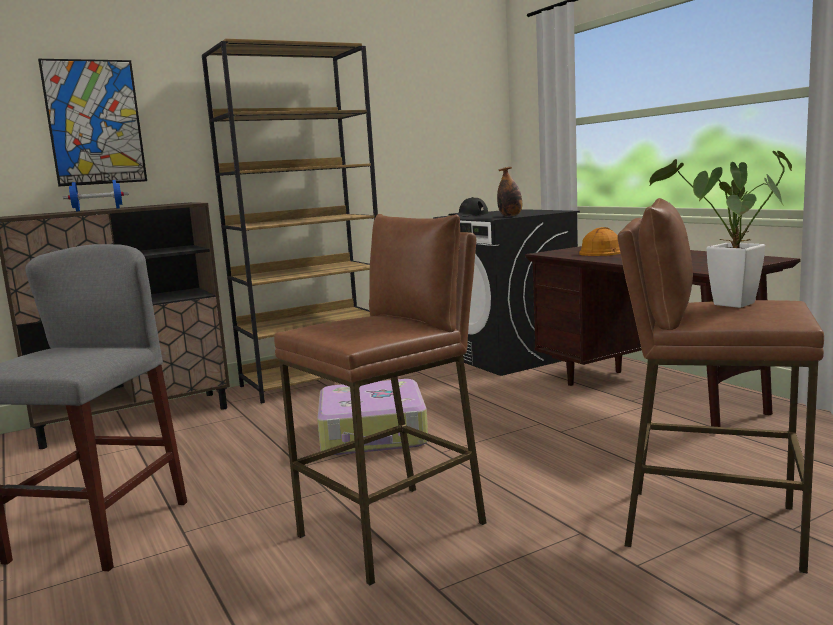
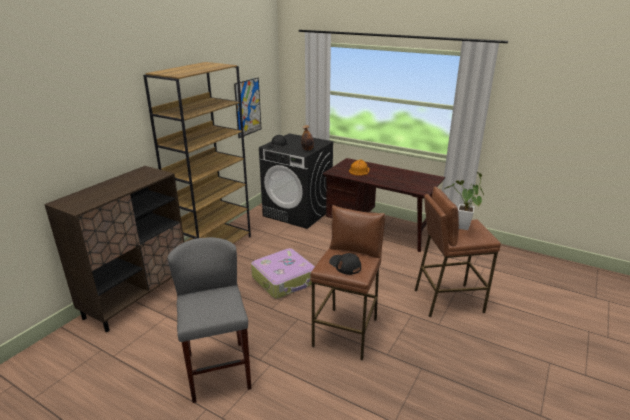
camera: 30 degrees left, 15 degrees up
(95, 122) = (90, 129): picture -> picture (248, 107)
(98, 209) = (112, 188): blue dumbbell -> none
(349, 328) = (345, 265): none -> black cap

